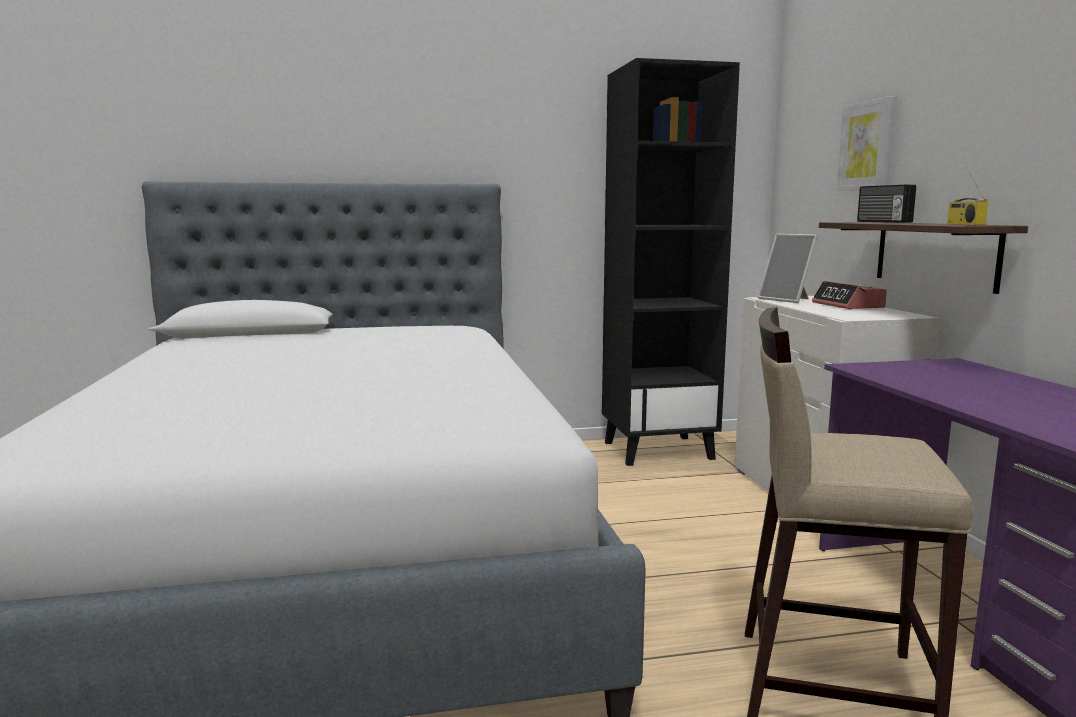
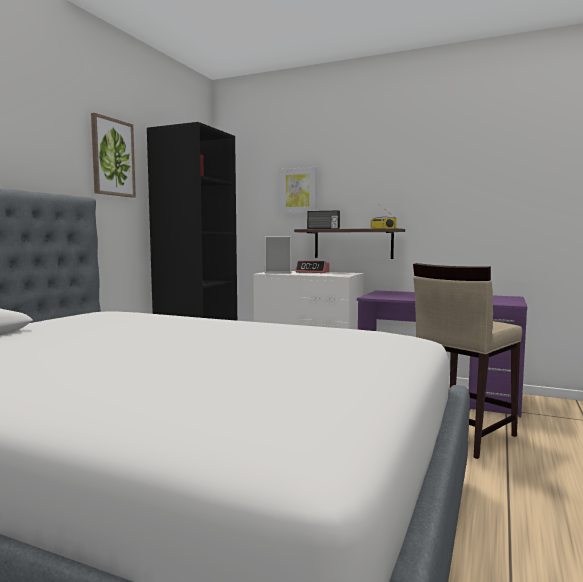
camera: 55 degrees left, 5 degrees down
(547, 127) = (112, 157): none -> picture

